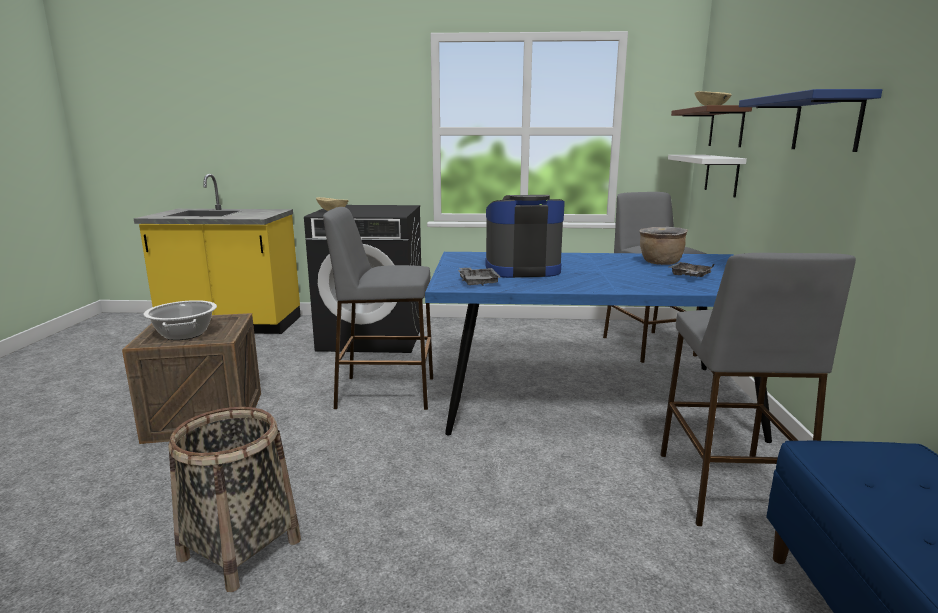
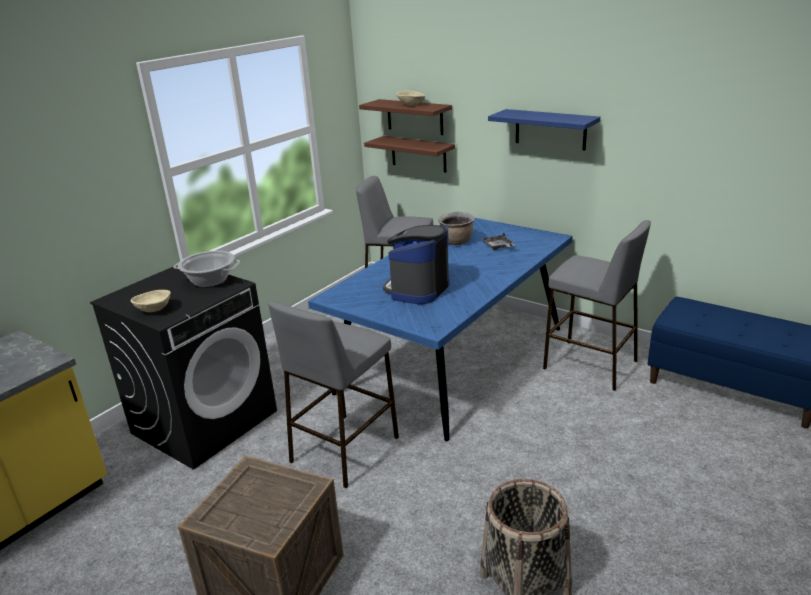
camera: 55 degrees left, 10 degrees up
(184, 334) = (262, 510): cooking pot -> cooking pot (210, 281)
(478, 282) = (434, 315): grey tray -> none
(721, 175) = (418, 154): white shelf -> brown shelf

